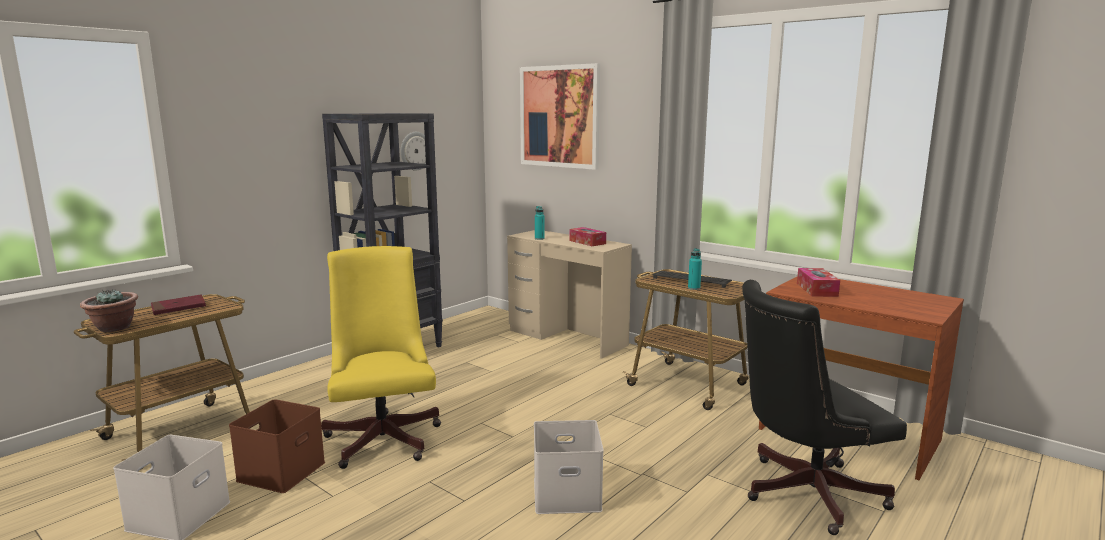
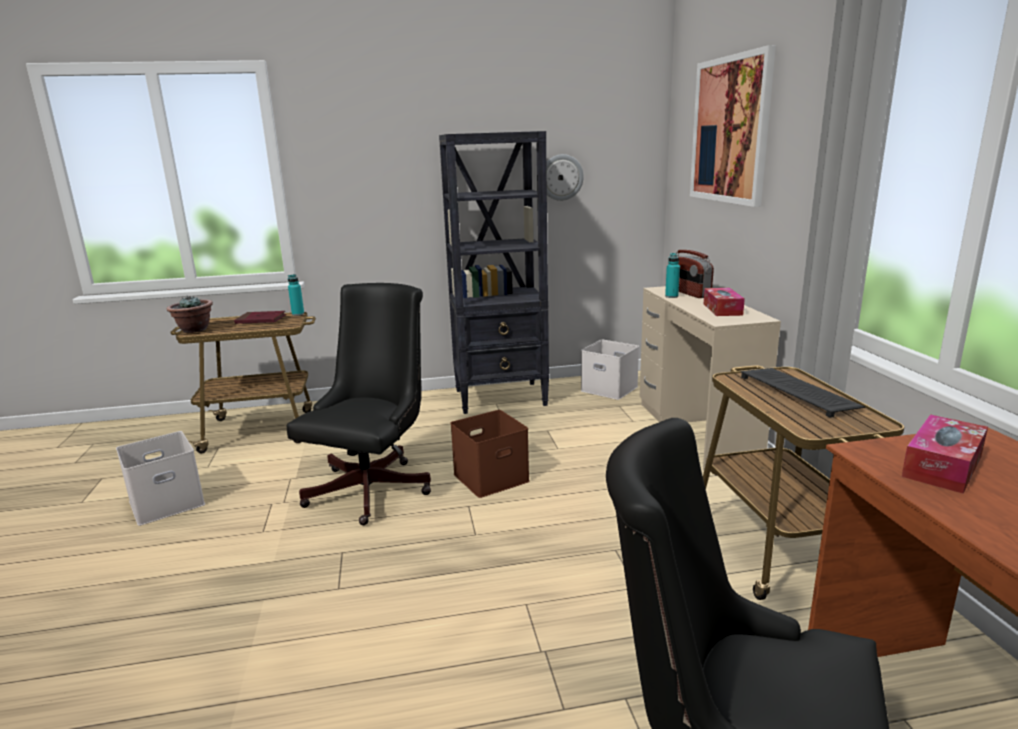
camera: 40 degrees right, 5 degrees up
(281, 470) = (267, 490): brown storage box -> brown storage box (491, 477)
(384, 435) = (374, 486): yellow office chair -> black office chair
(546, 235) = (689, 293): none -> radio
(568, 493) = (433, 632): white storage box -> white storage box (610, 388)
(694, 288) = (778, 406): turquoise bottle -> turquoise bottle (298, 314)

